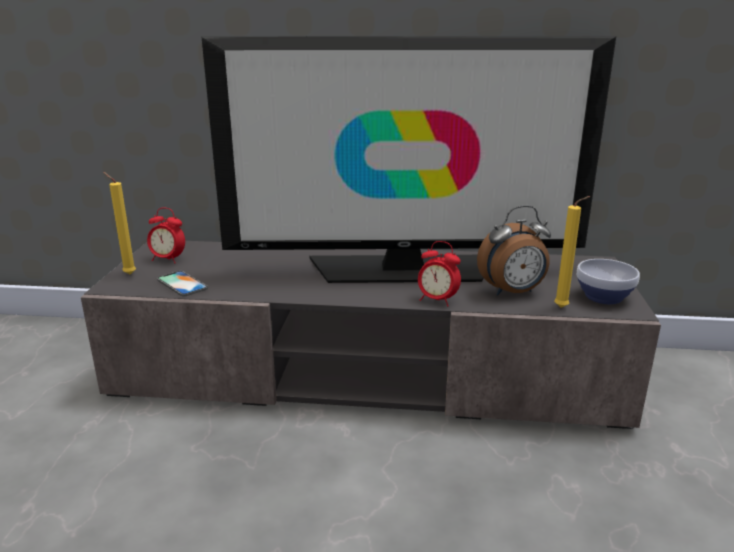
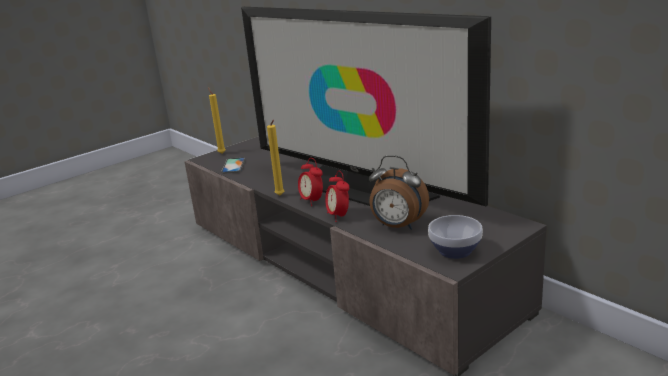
camera: 45 degrees right, 0 degrees up
(168, 259) = (252, 149): alarm clock -> alarm clock (312, 201)
(563, 308) = (407, 248): yellow candle -> yellow candle (280, 196)

